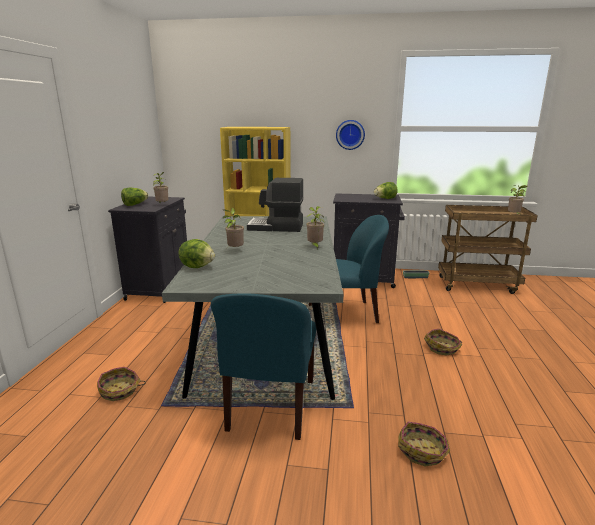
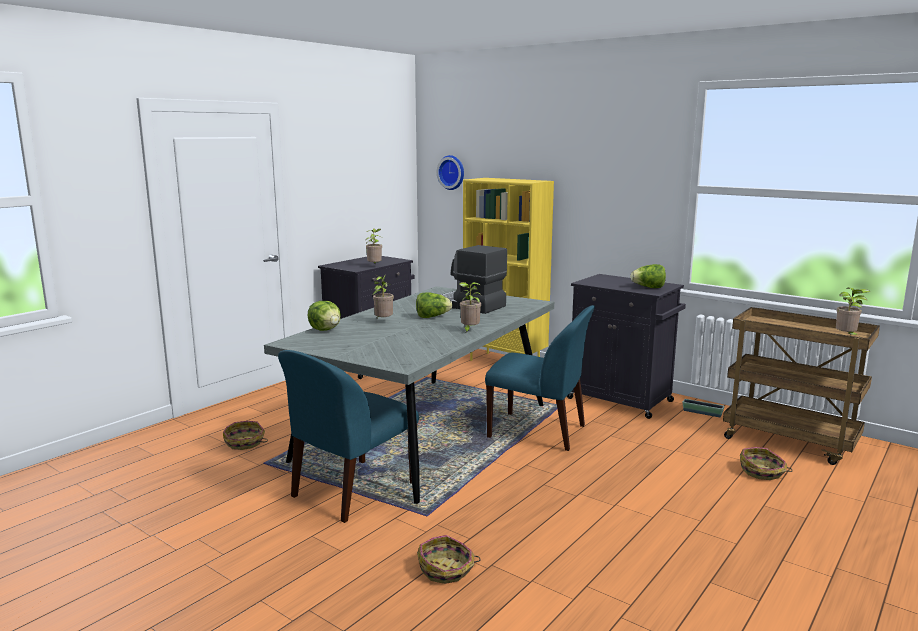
camera: 30 degrees right, 5 degrees down
(135, 204) = (350, 263): lettuce -> lettuce (432, 317)
(350, 134) = (629, 194): wall clock -> wall clock (452, 172)
(443, 348) = (613, 496): basket -> basket (762, 472)

